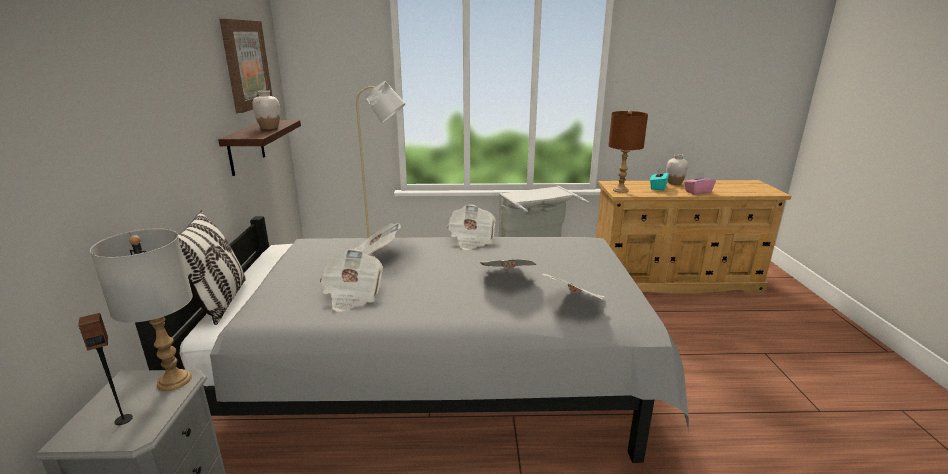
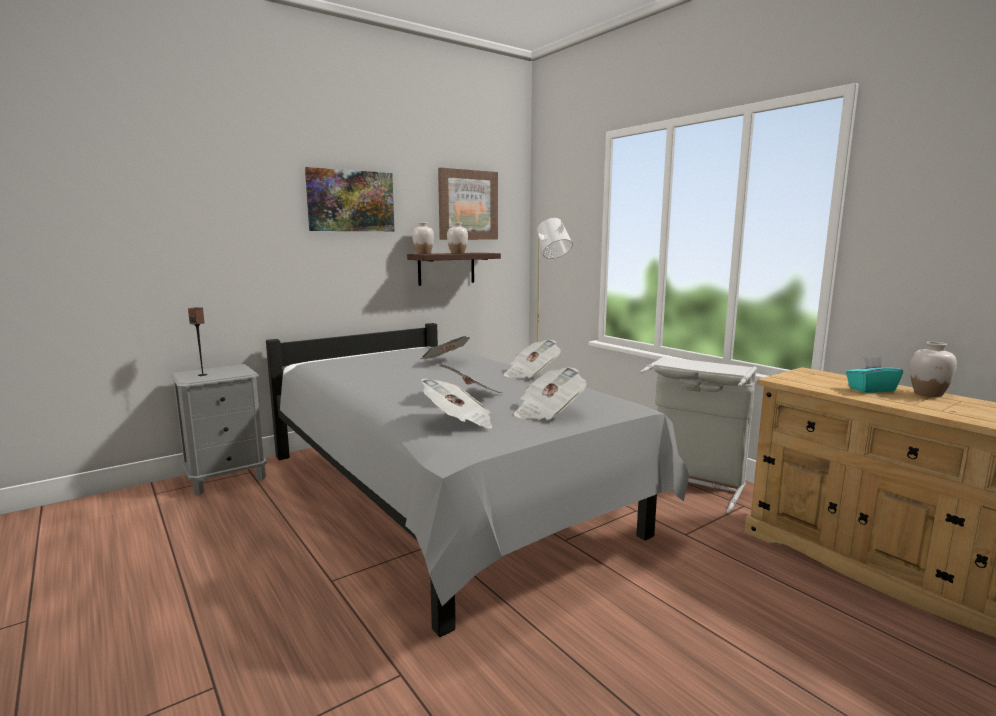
camera: 55 degrees right, 10 degrees down
(160, 76) = (351, 201): none -> picture
(174, 381) = (241, 372): grey table lamp -> none
(220, 302) = (332, 357): pillow -> none
(240, 135) = (423, 253): none -> white vase
(352, 295) = (374, 371): newspaper -> newspaper (548, 412)
(621, 190) = (794, 378): brown table lamp -> none
(697, 192) = (928, 408): pink tissue box -> none

